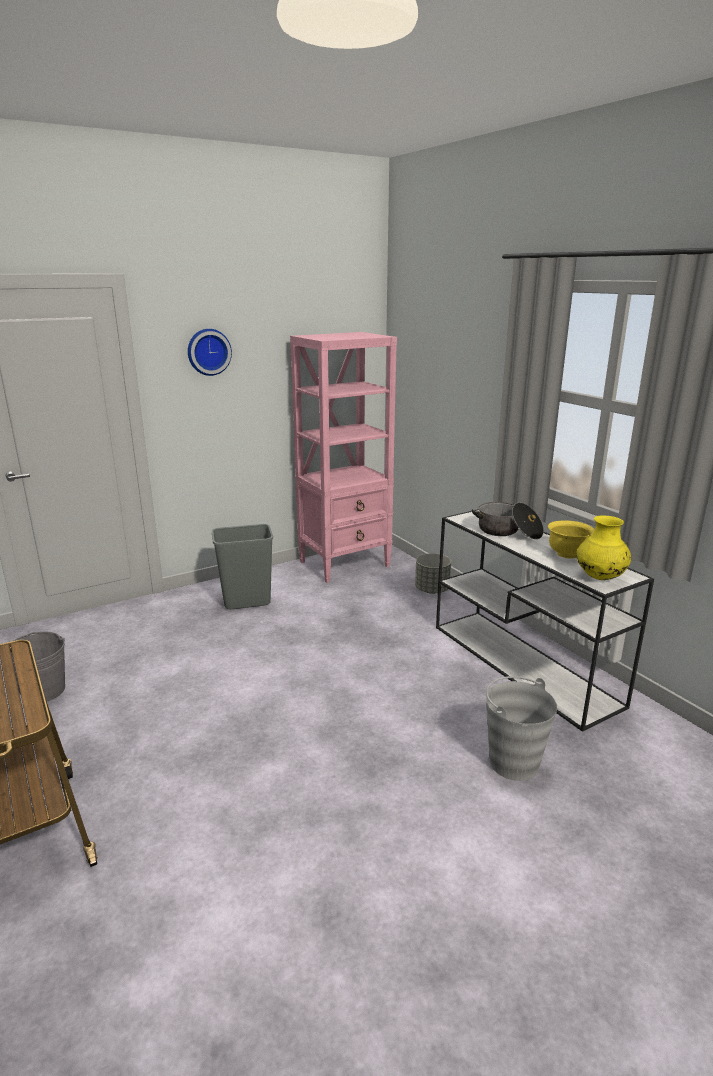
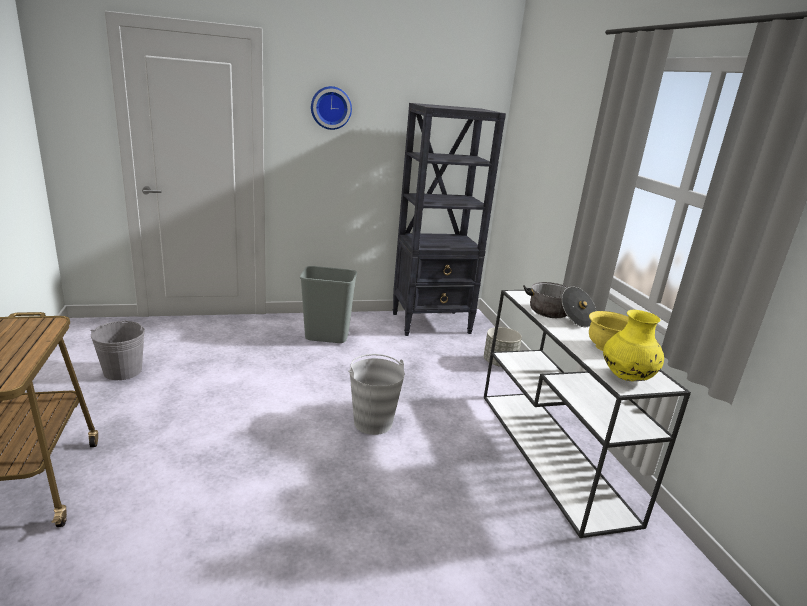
camera: 15 degrees right, 0 degrees up
(345, 564) = (432, 323): pink bookcase -> black bookcase
(513, 762) = (488, 548): grey bucket -> grey bucket (373, 422)

